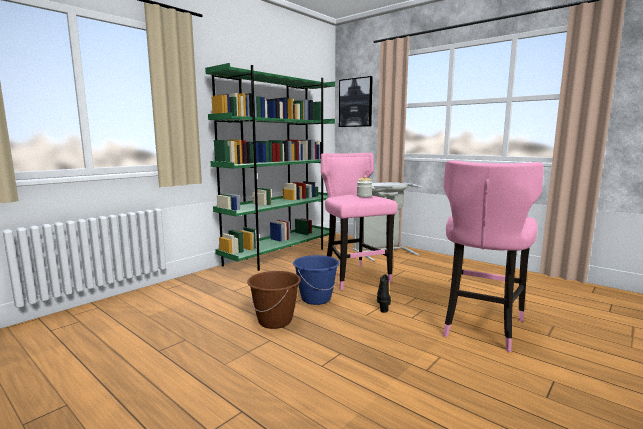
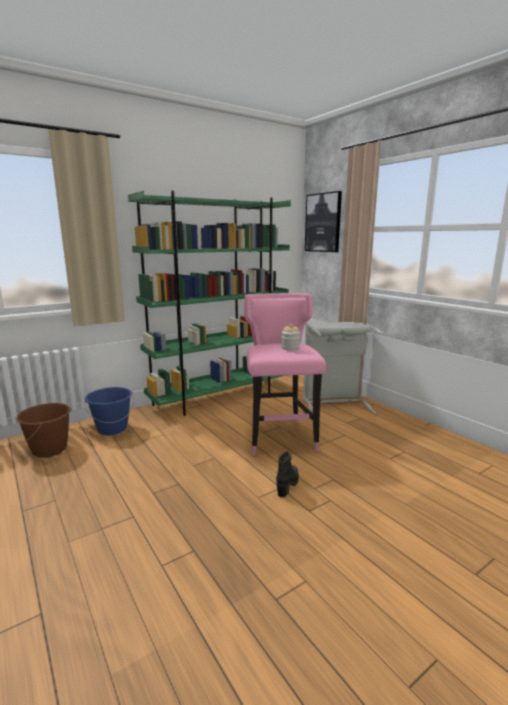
camera: 15 degrees right, 5 degrees up
(275, 321) = (155, 490): brown bucket -> brown bucket (50, 450)
(316, 299) = (217, 464): blue bucket -> blue bucket (112, 429)
(480, 327) = (387, 541): pink stool -> none

